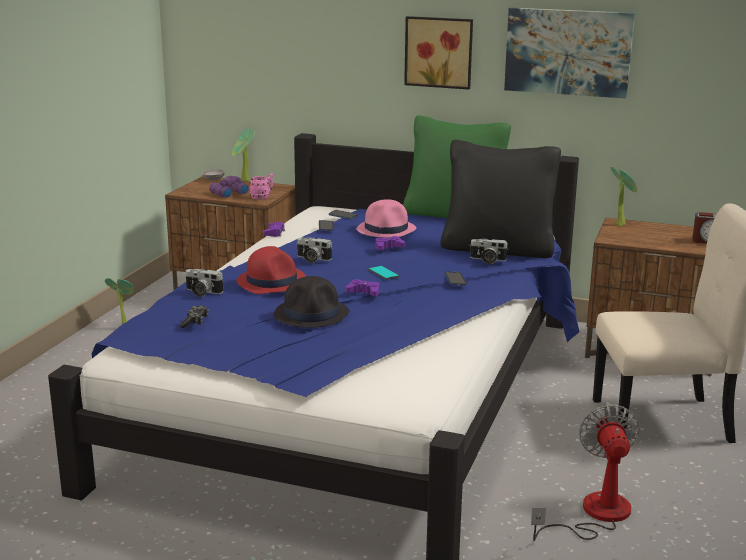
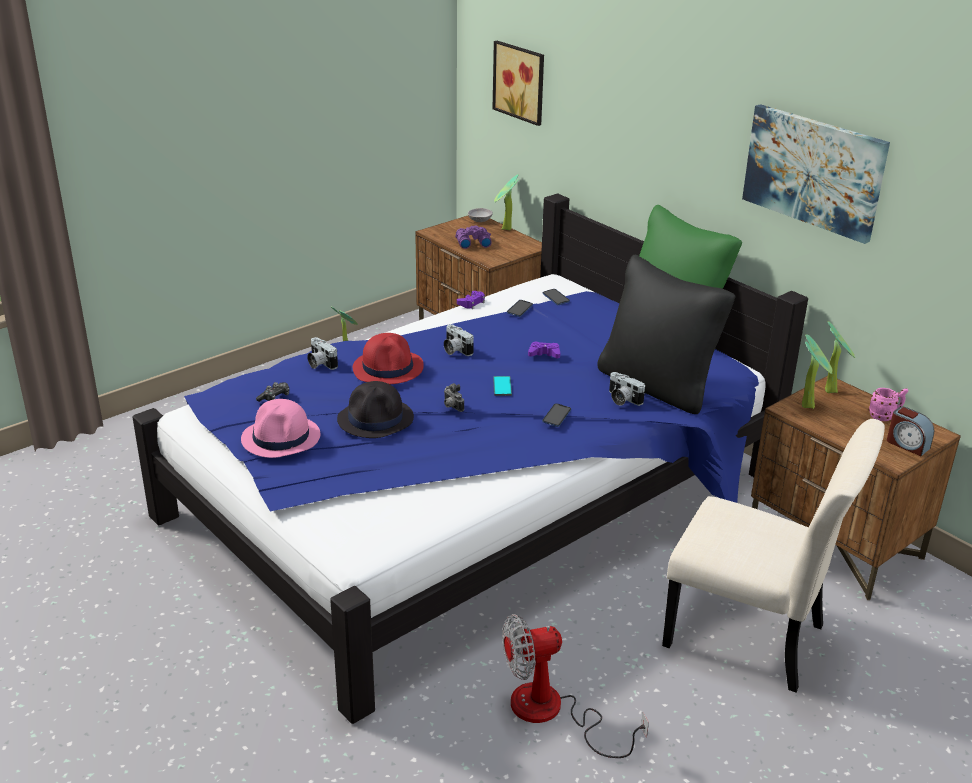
camera: 30 degrees right, 10 degrees up
(262, 197) = (498, 256): pink mug -> pink mug (885, 416)
(364, 292) = (451, 407): purple game controller -> camera
(386, 230) = (573, 329): pink hat -> pink hat (281, 438)
(439, 52) = (688, 138): picture -> picture (521, 82)
(594, 515) = (552, 713): fan -> fan turned 135 degrees counterclockwise
(619, 235) = (809, 405): none -> potted plant

